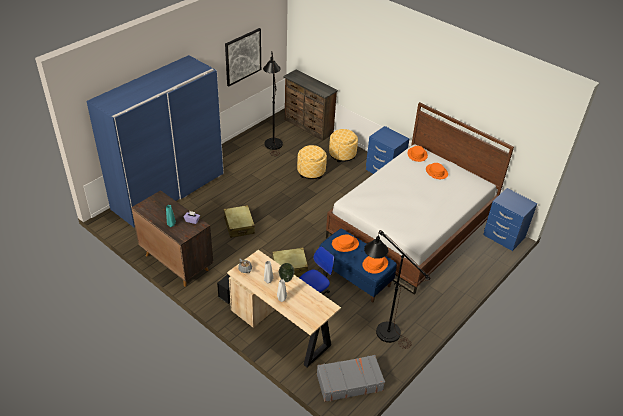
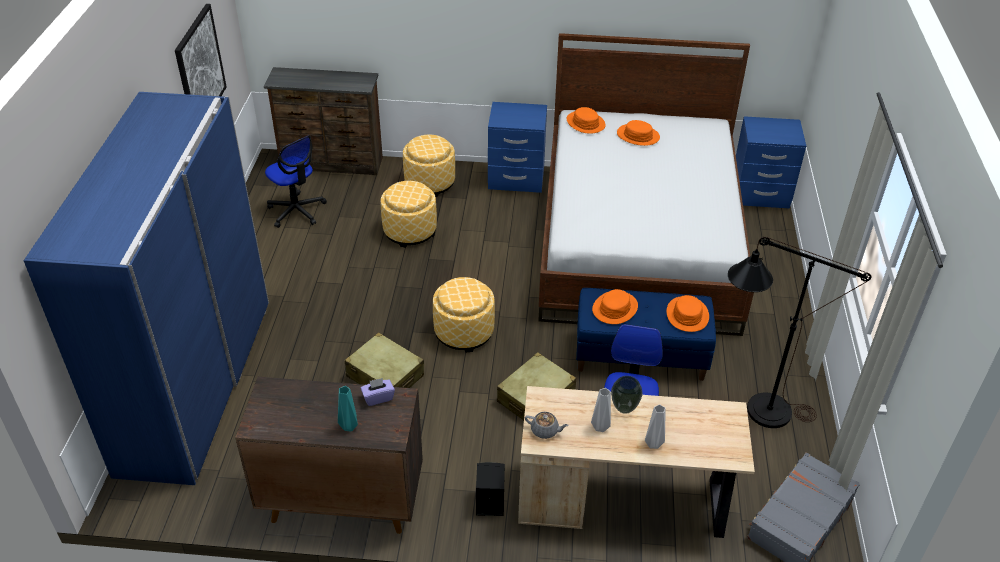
camera: 35 degrees left, 0 degrees up
(273, 141) = (297, 211): black floor lamp -> office chair
(289, 225) = (464, 332): none -> ottoman

